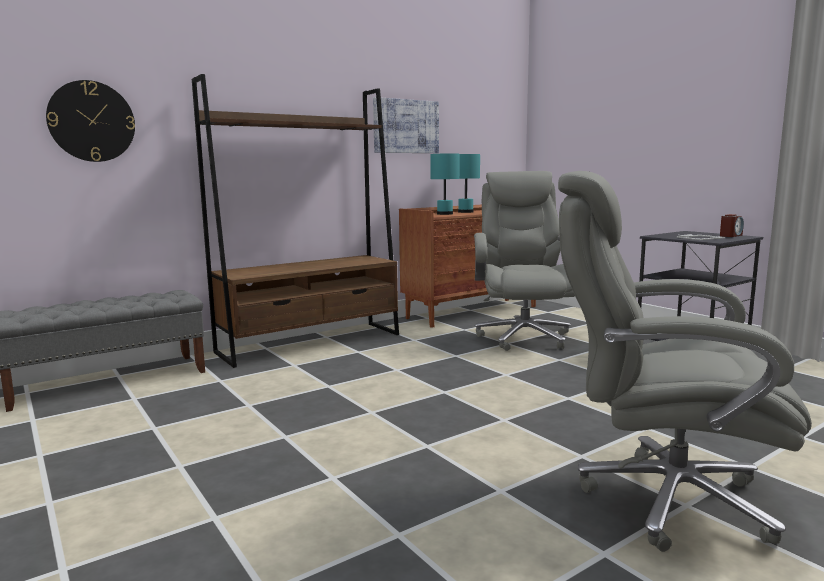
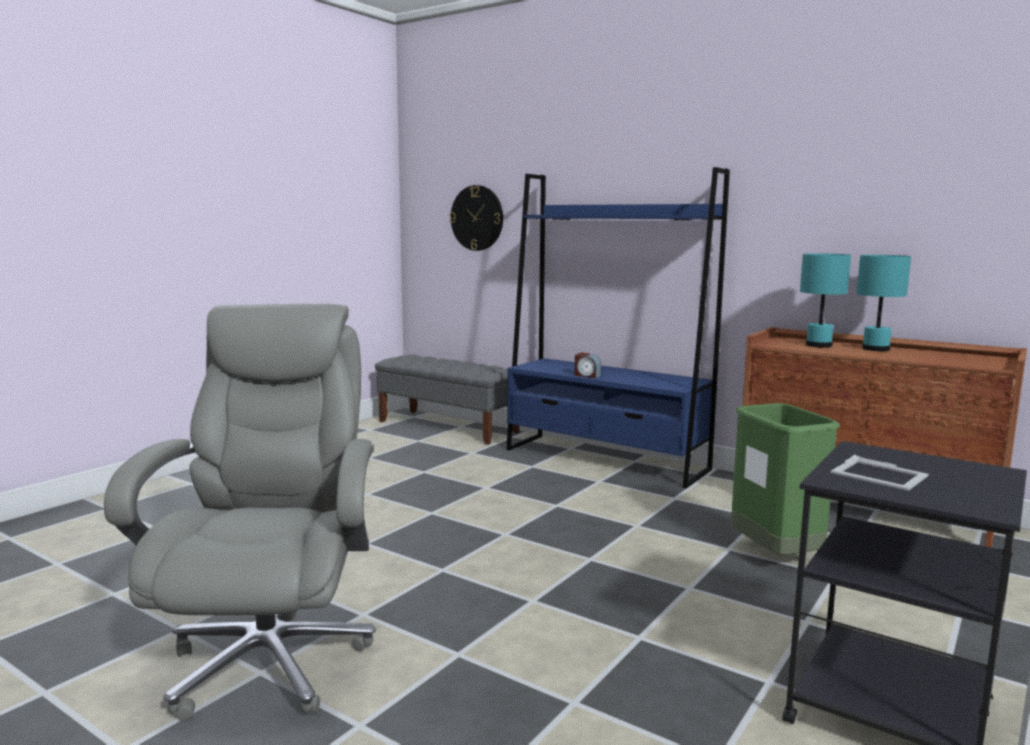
camera: 70 degrees right, 0 degrees up
(311, 343) = (605, 459): brown bookcase -> blue bookcase
(406, 126) = (800, 211): picture -> none
(523, 337) = (775, 556): grey office chair -> green trash can
(730, 235) = (973, 498): alarm clock -> alarm clock (587, 375)

